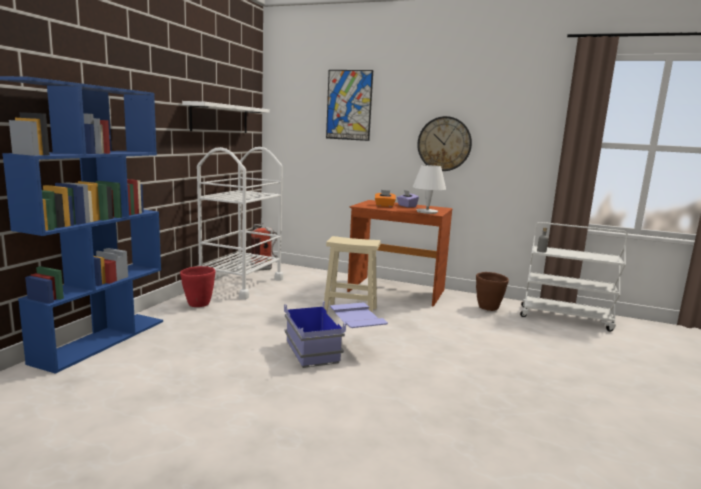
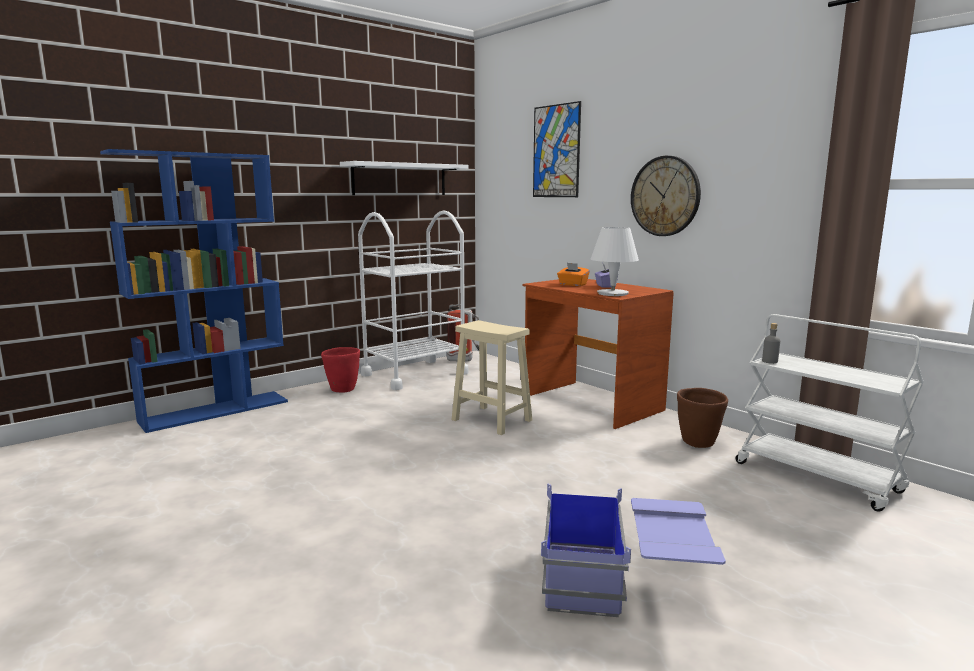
camera: 30 degrees right, 0 degrees up
(333, 350) = (409, 458): blue storage box -> blue storage box (624, 584)

